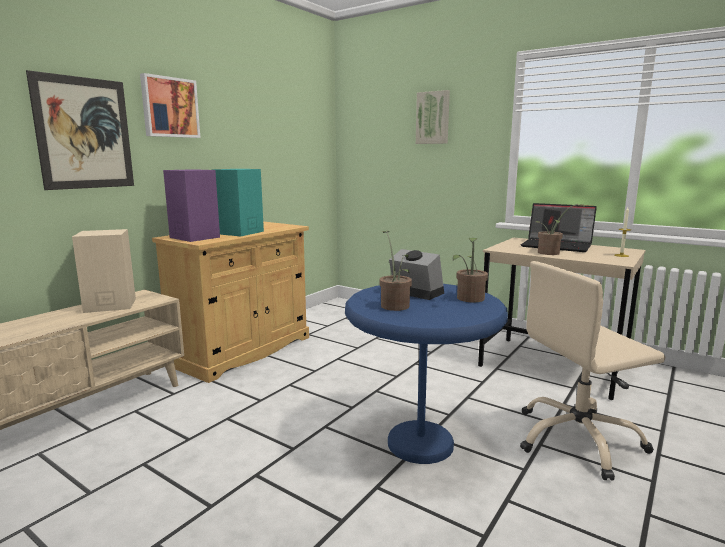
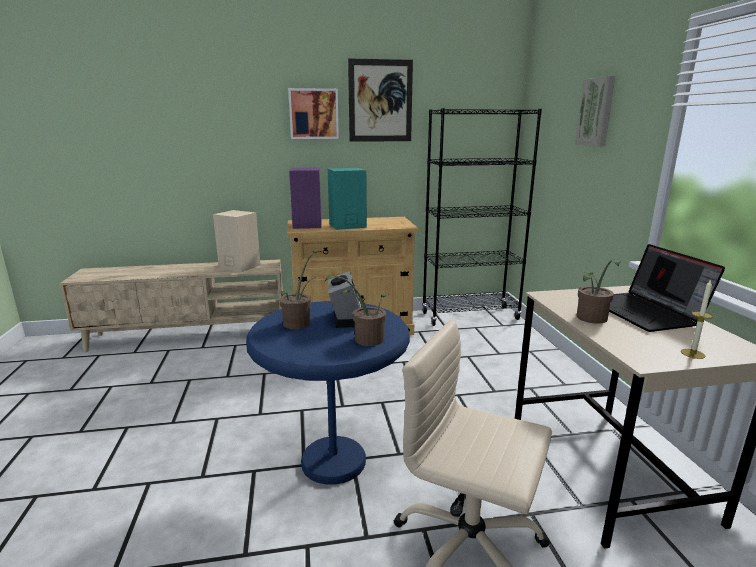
camera: 45 degrees right, 5 degrees up
(84, 133) = (241, 139): picture -> picture (380, 101)
(327, 312) = (470, 316): none -> black bookcase

